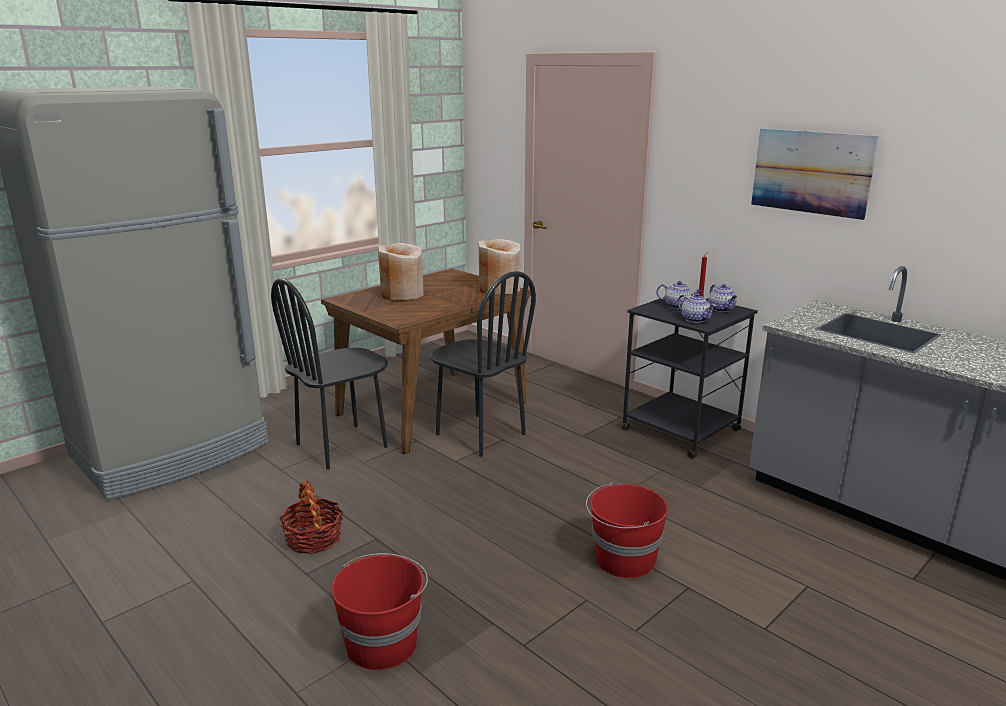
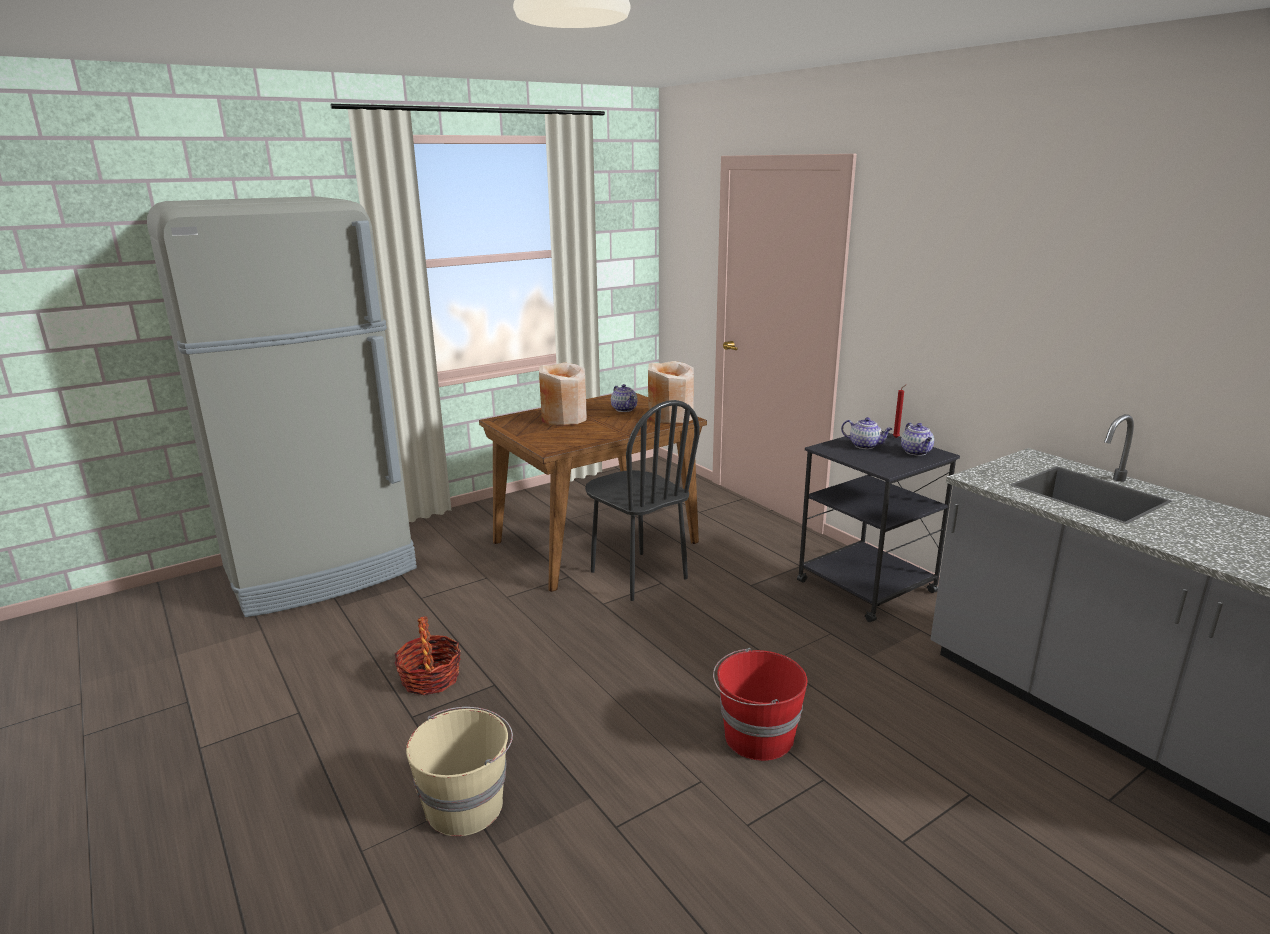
camera: 10 degrees right, 0 degrees up
(342, 446) = (489, 577): black chair -> none
(383, 643) = (466, 805): red bucket -> beige bucket
(695, 319) = (879, 463): teapot -> teapot (624, 409)
(811, 172) = (1025, 296): picture -> none

